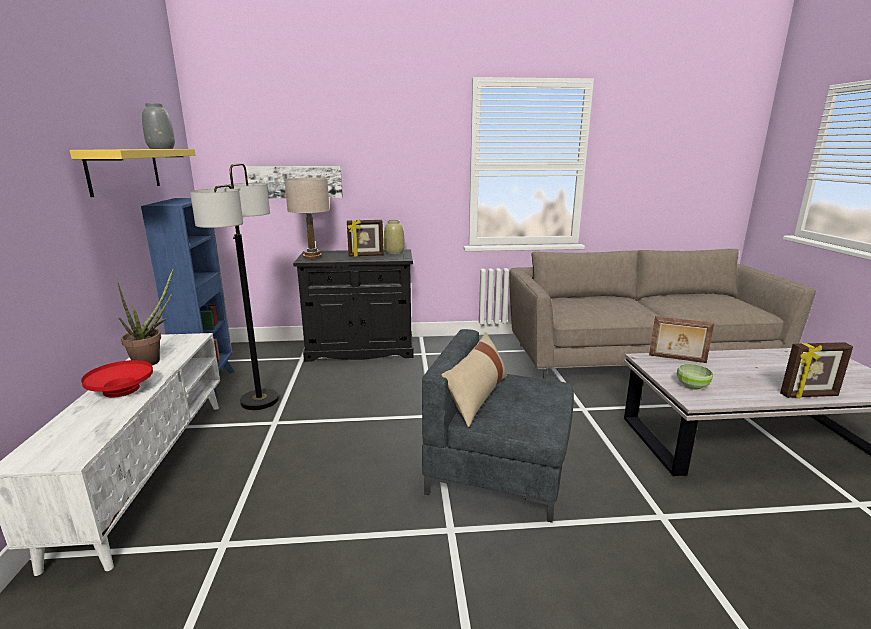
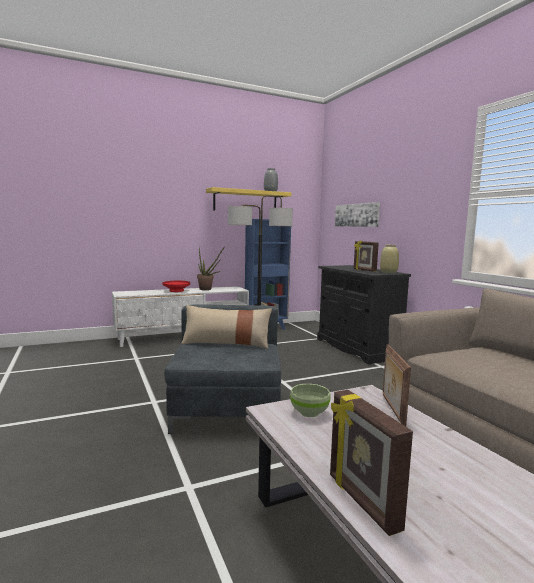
camera: 70 degrees right, 10 degrees down
(312, 257) = (338, 266): beige table lamp -> none

